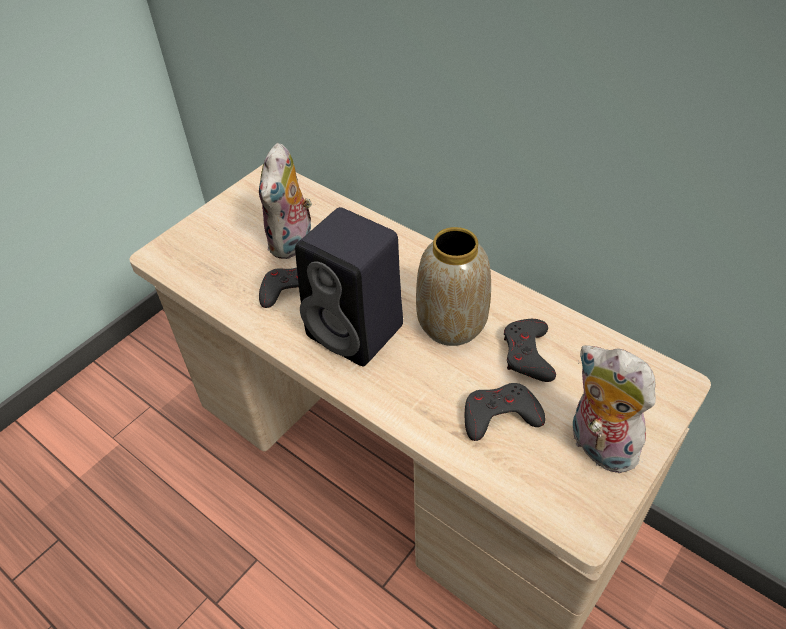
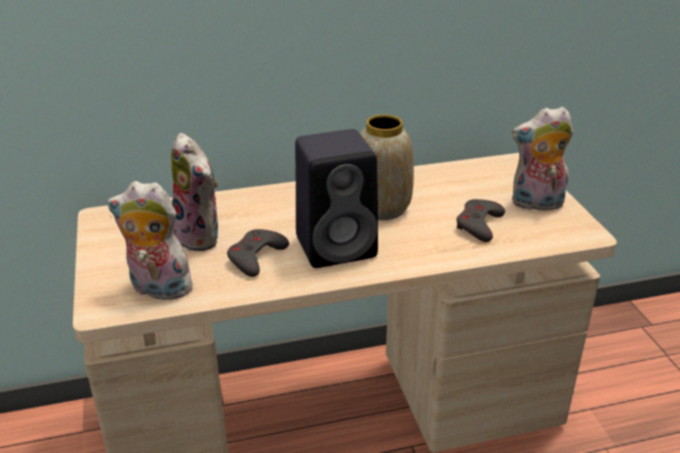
camera: 55 degrees left, 15 degrees down
(204, 266) = (157, 289): none -> plush toy
(527, 354) = (441, 194): grey game controller -> none

